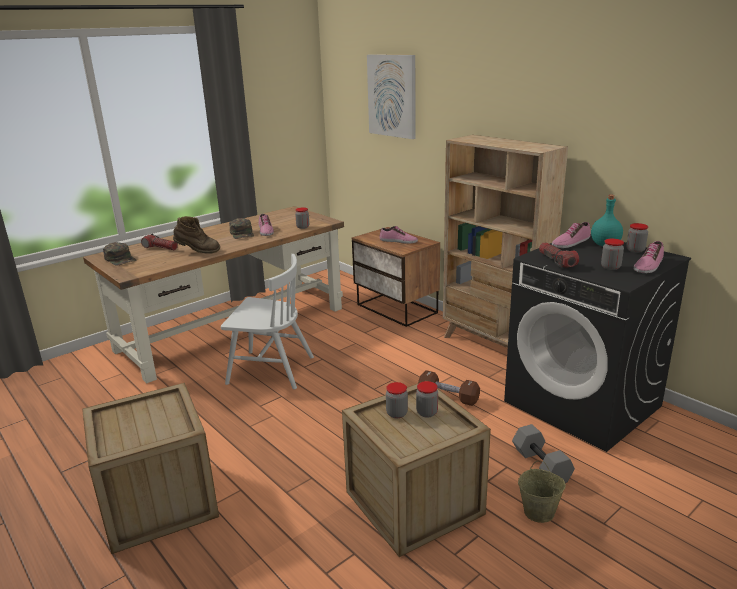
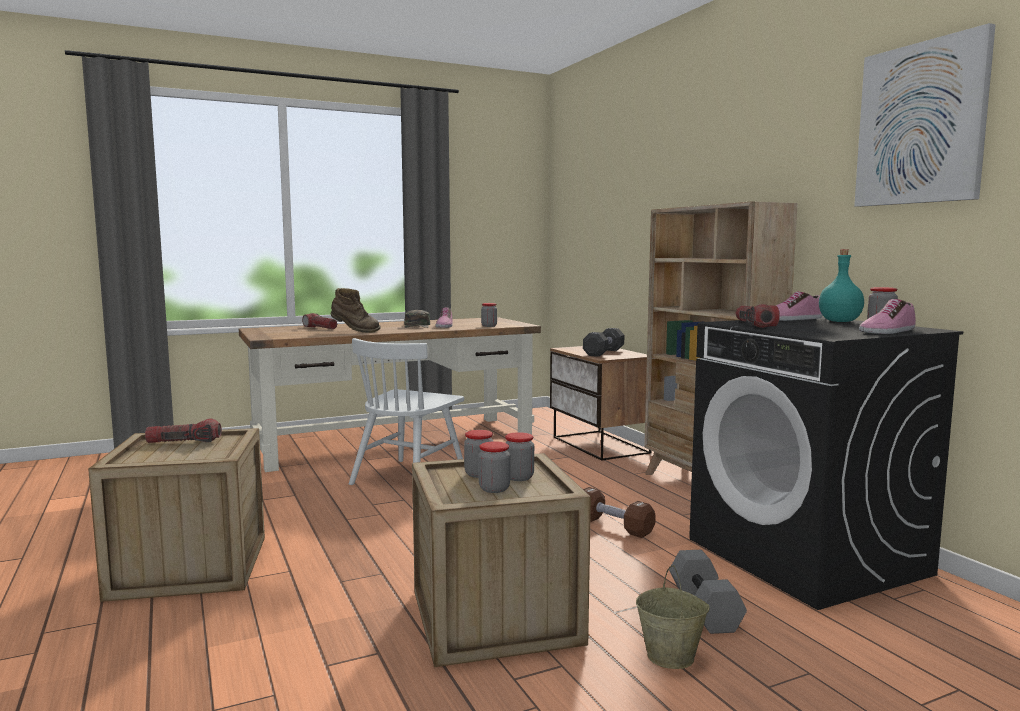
camera: 15 degrees right, 15 degrees down
(120, 259) = (272, 331): green cap -> none
(135, 412) = (184, 442): none -> flashlight
(270, 370) = (408, 477): white chair -> white chair turned 90 degrees clockwise
(392, 96) = (613, 185): picture -> picture (921, 124)
(398, 241) = (603, 352): shoe -> black dumbbell
(610, 267) = (827, 330): jar -> jar (494, 489)

